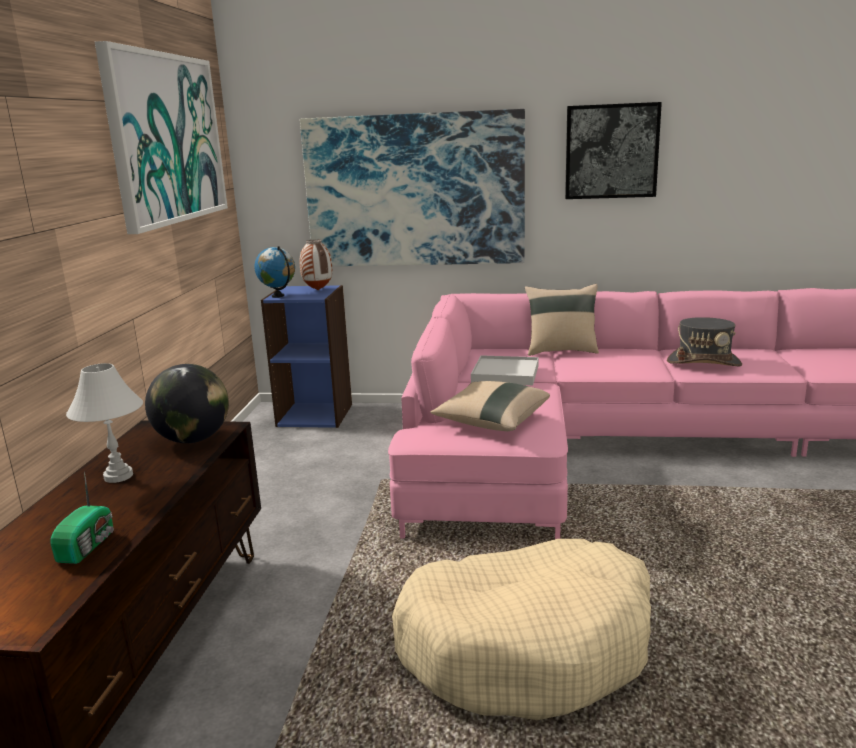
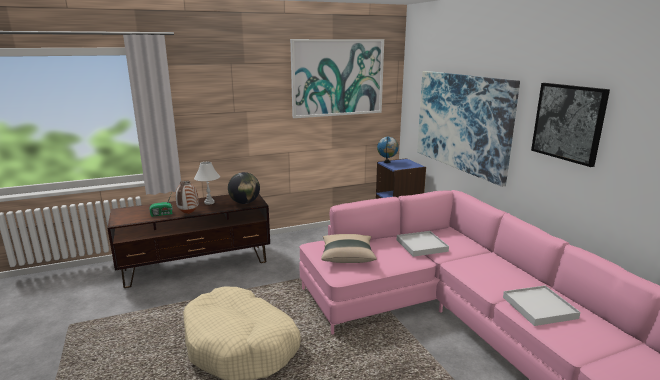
camera: 60 degrees right, 0 degrees up
(317, 290) = (408, 165): vase -> vase (188, 213)
(561, 351) = (488, 253): beige pillow -> none
(704, 362) = (539, 308): grey hat -> white tray

